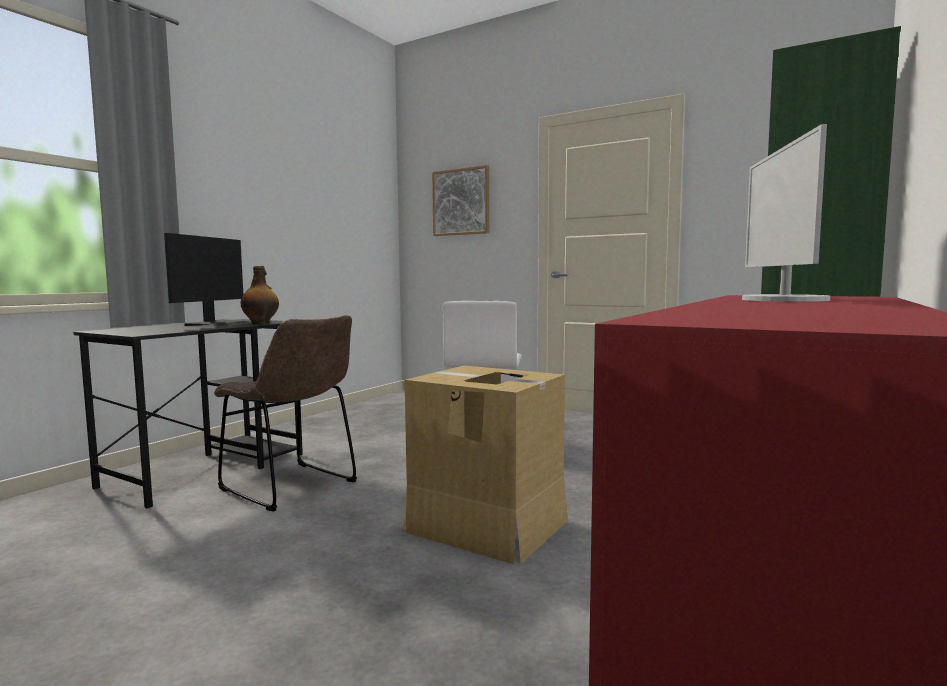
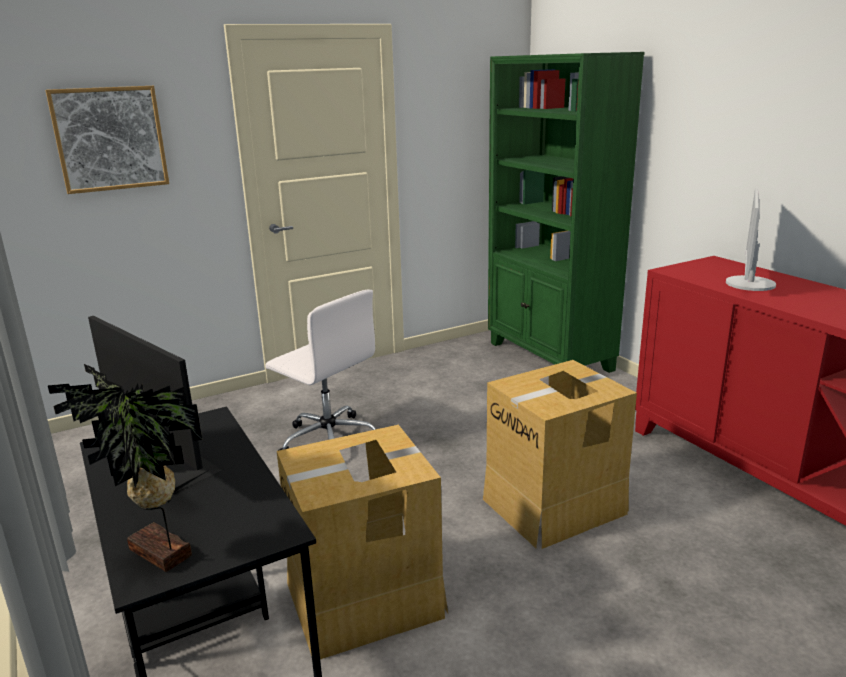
camera: 60 degrees left, 15 degrees up
(119, 329) = (157, 556): none -> potted plant
(261, 323) = (221, 434): bottle -> none
(292, 487) = (366, 599): brown chair -> cardboard box
(783, 300) = (749, 284): monitor -> monitor turned 75 degrees clockwise

